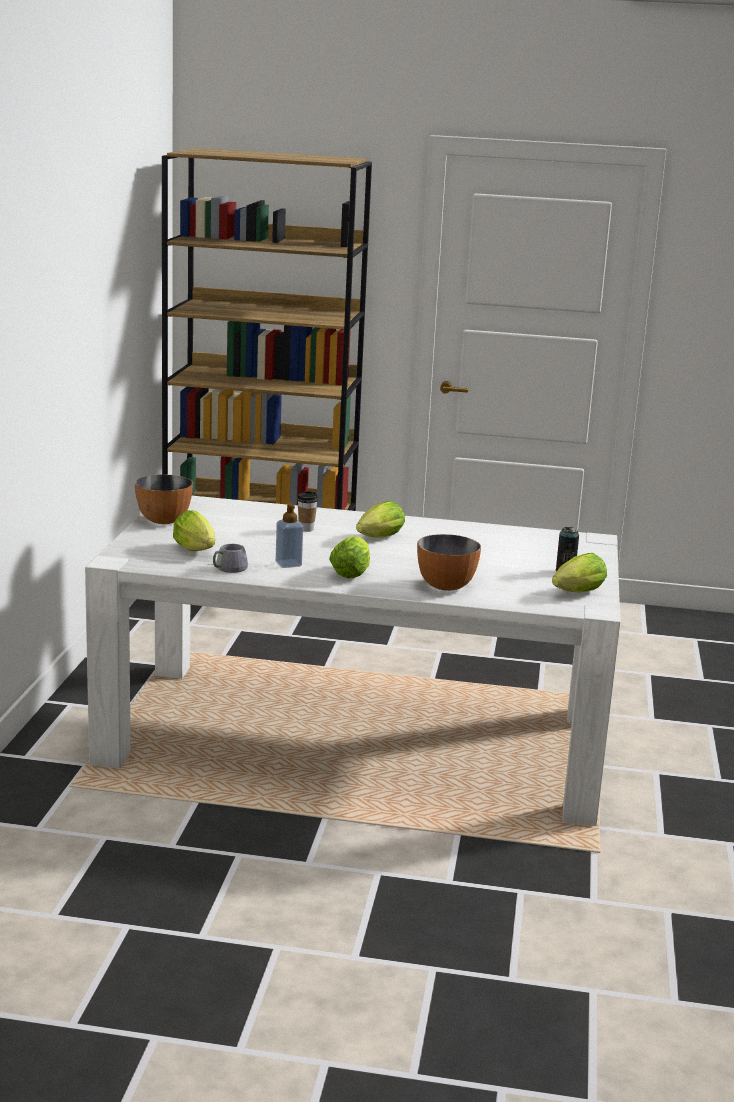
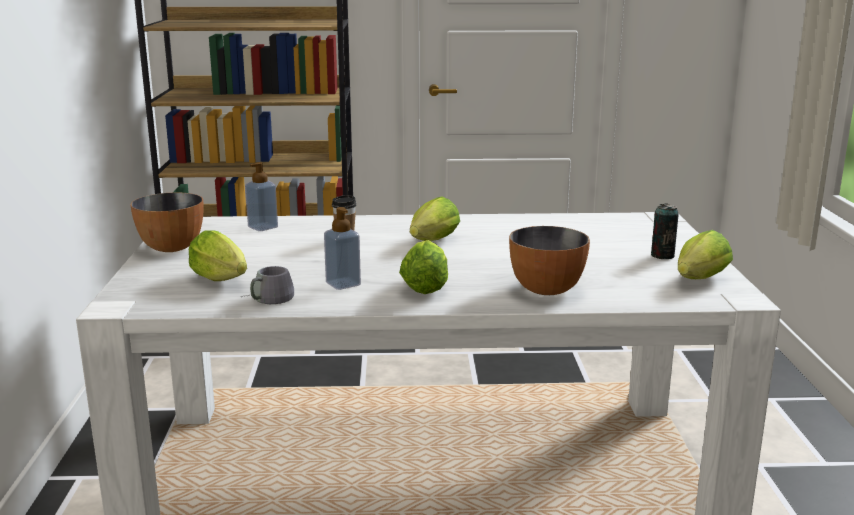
camera: 10 degrees left, 0 degrees up
(242, 511) = (263, 227): none -> soap dispenser

